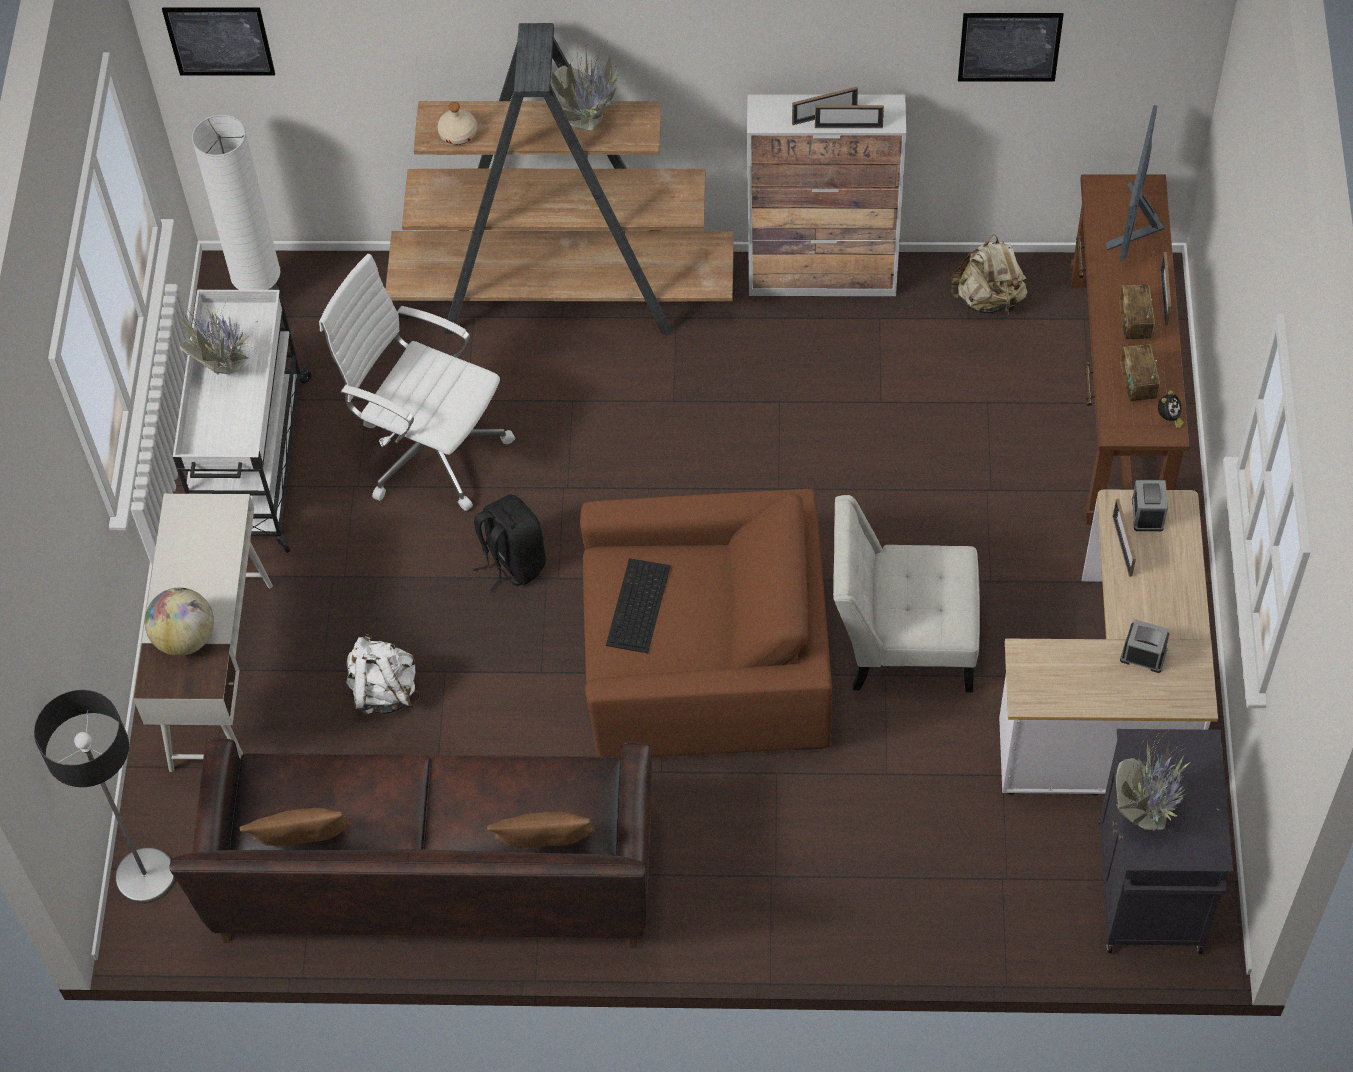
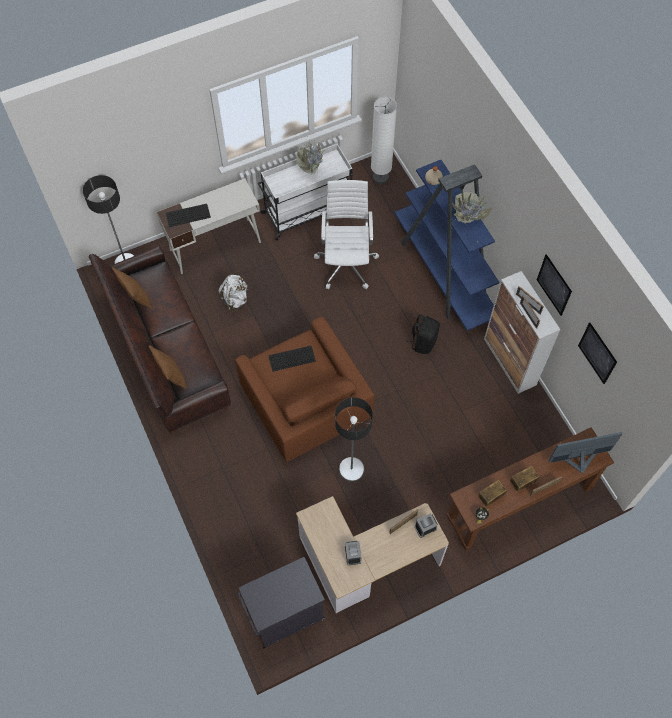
camera: 60 degrees right, 5 degrees up
(185, 638) = (188, 215): globe -> keyboard
(219, 41) = (413, 77): picture -> picture (554, 285)
(512, 562) = (312, 314): black backpack -> black backpack (423, 342)
(564, 293) = (444, 274): brown bookcase -> blue bookcase
(902, 640) = (351, 469): white chair -> floor lamp
(988, 299) = (539, 430): beige backpack -> none
(1148, 811) = (270, 585): potted plant -> none

